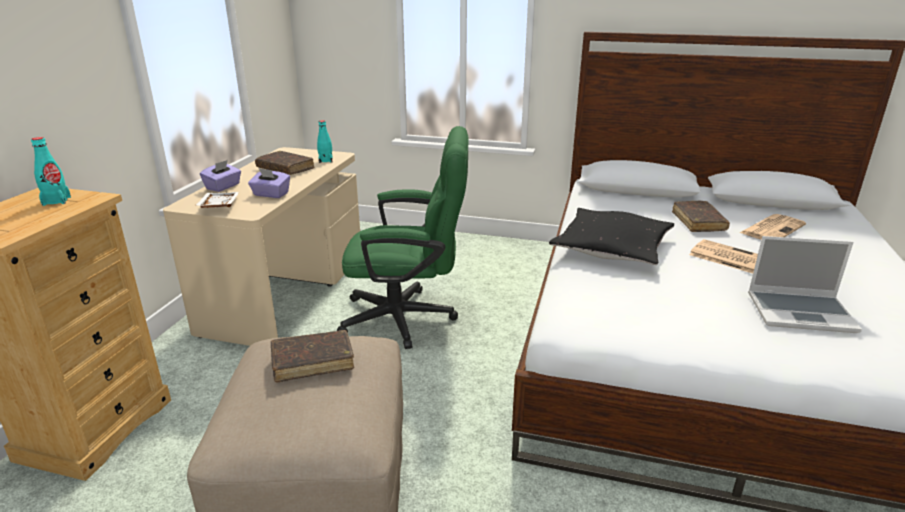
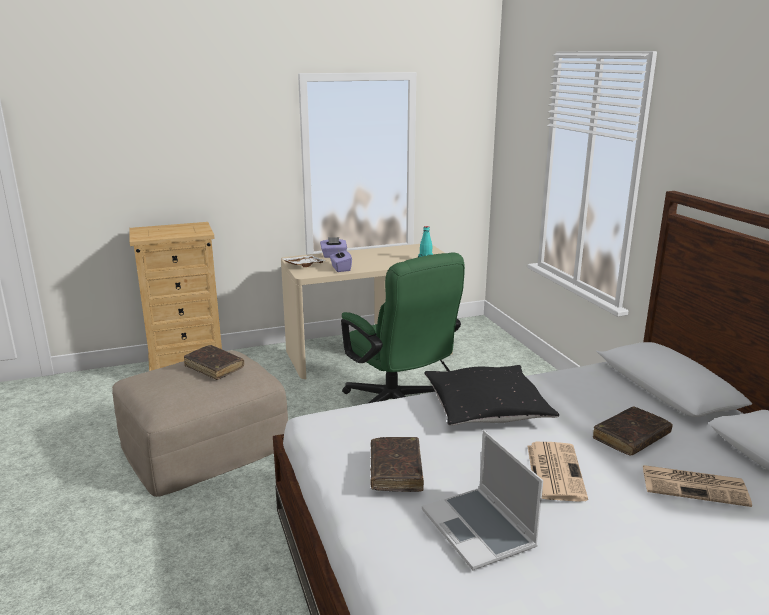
camera: 55 degrees right, 5 degrees down
(56, 201) = (190, 229): turquoise bottle -> none
(285, 169) = (390, 257): brown book -> brown book (395, 471)

